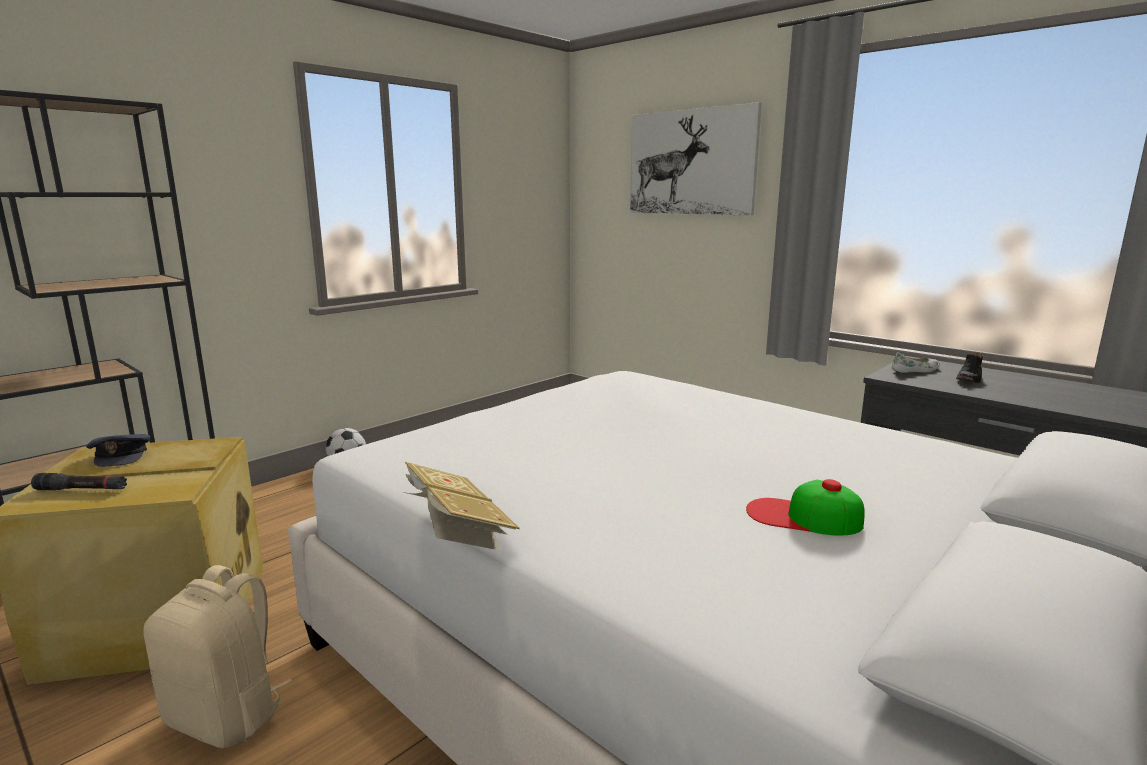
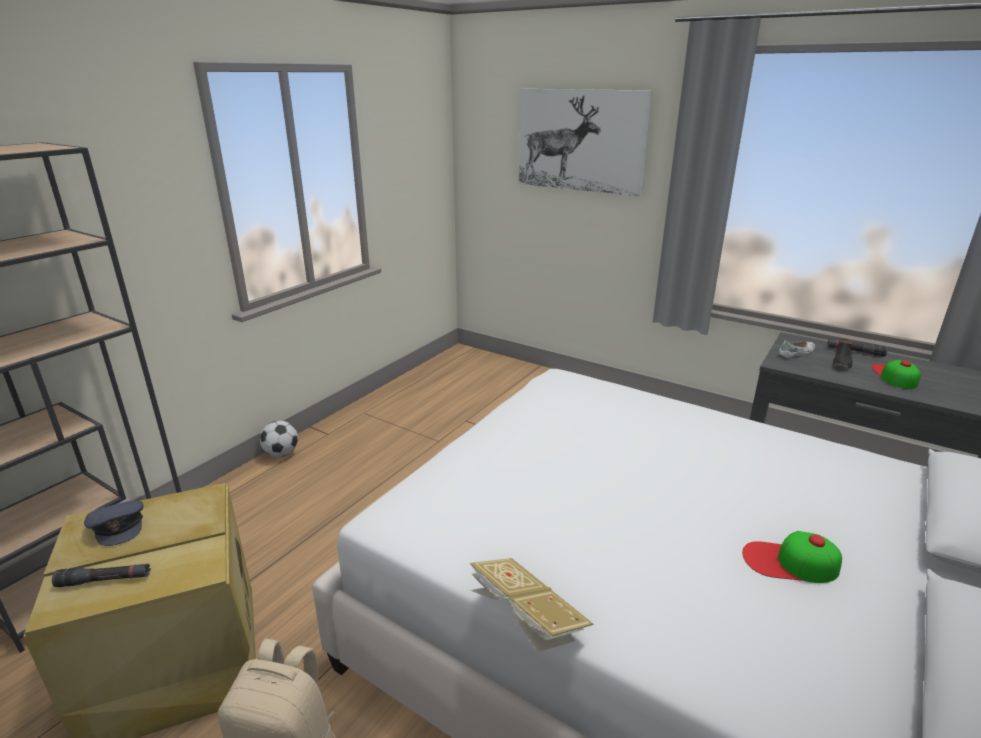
camera: 10 degrees left, 10 degrees up
(991, 372) = (855, 351): none -> black flashlight
(1032, 391) = (894, 376): none -> cap

